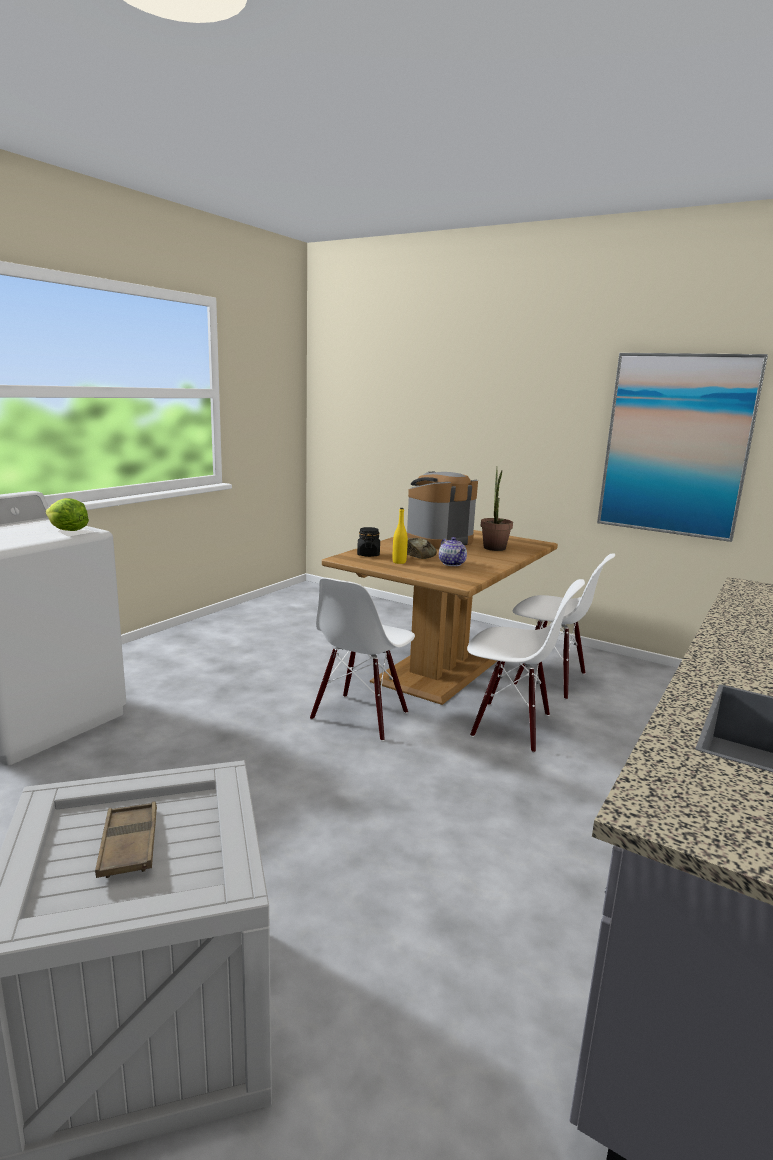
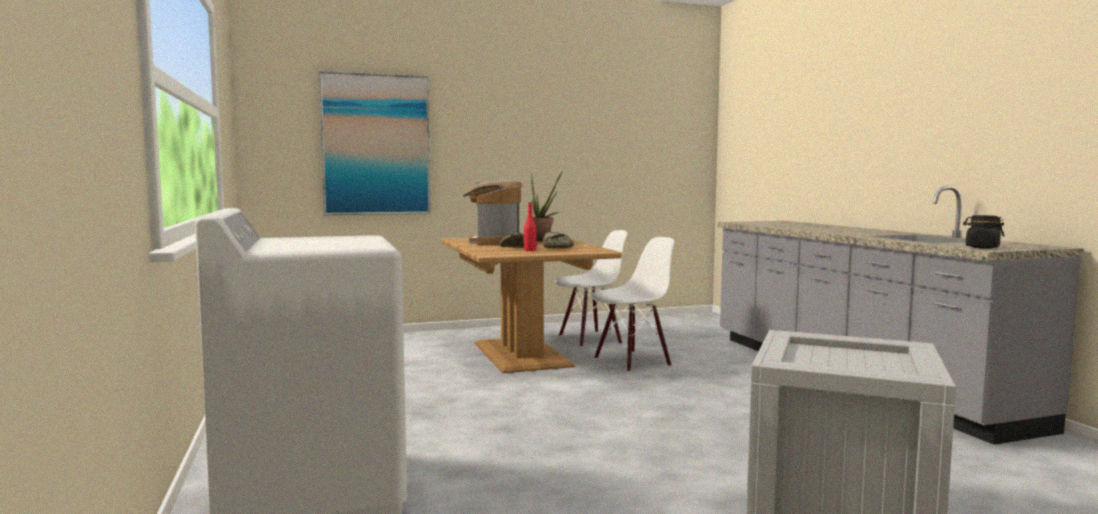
camera: 50 degrees left, 10 degrees down
(68, 531) = (355, 238): lettuce -> none
(129, 845) = (843, 361): brown tray -> none
(360, 716) = (552, 388): white chair -> none
(368, 554) = (494, 251): black jar -> black jar (982, 247)
(399, 562) = (530, 250): yellow bottle -> red bottle
(452, 563) = (558, 247): teapot -> bread
(675, 445) = (604, 155): picture -> picture (376, 145)

